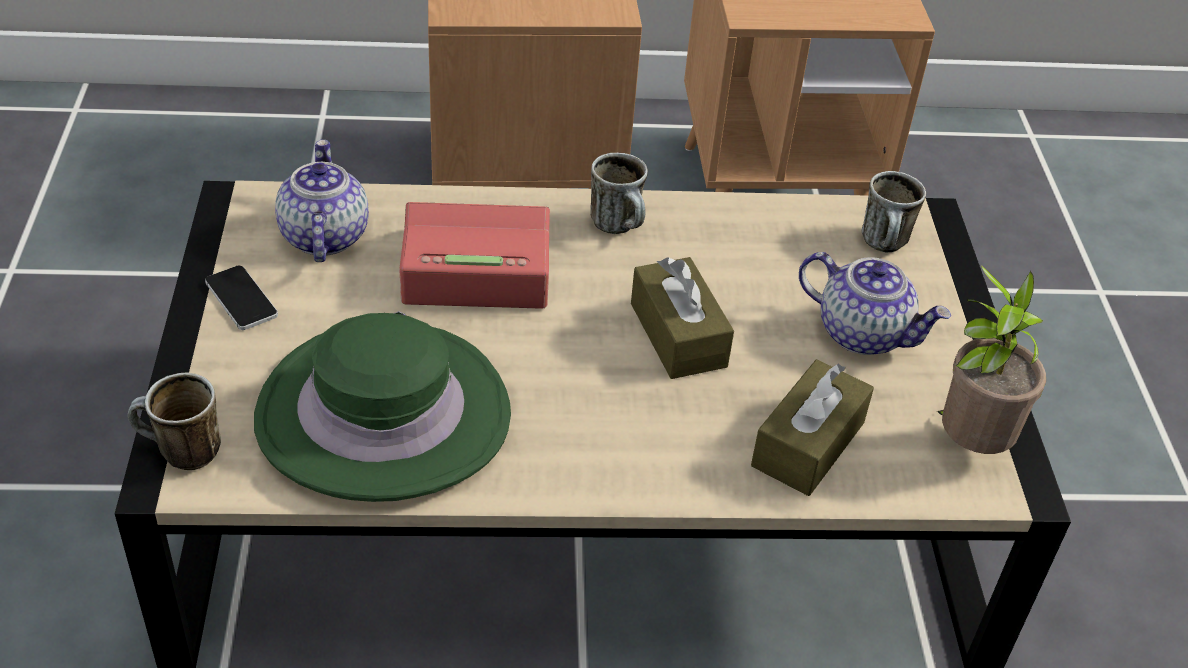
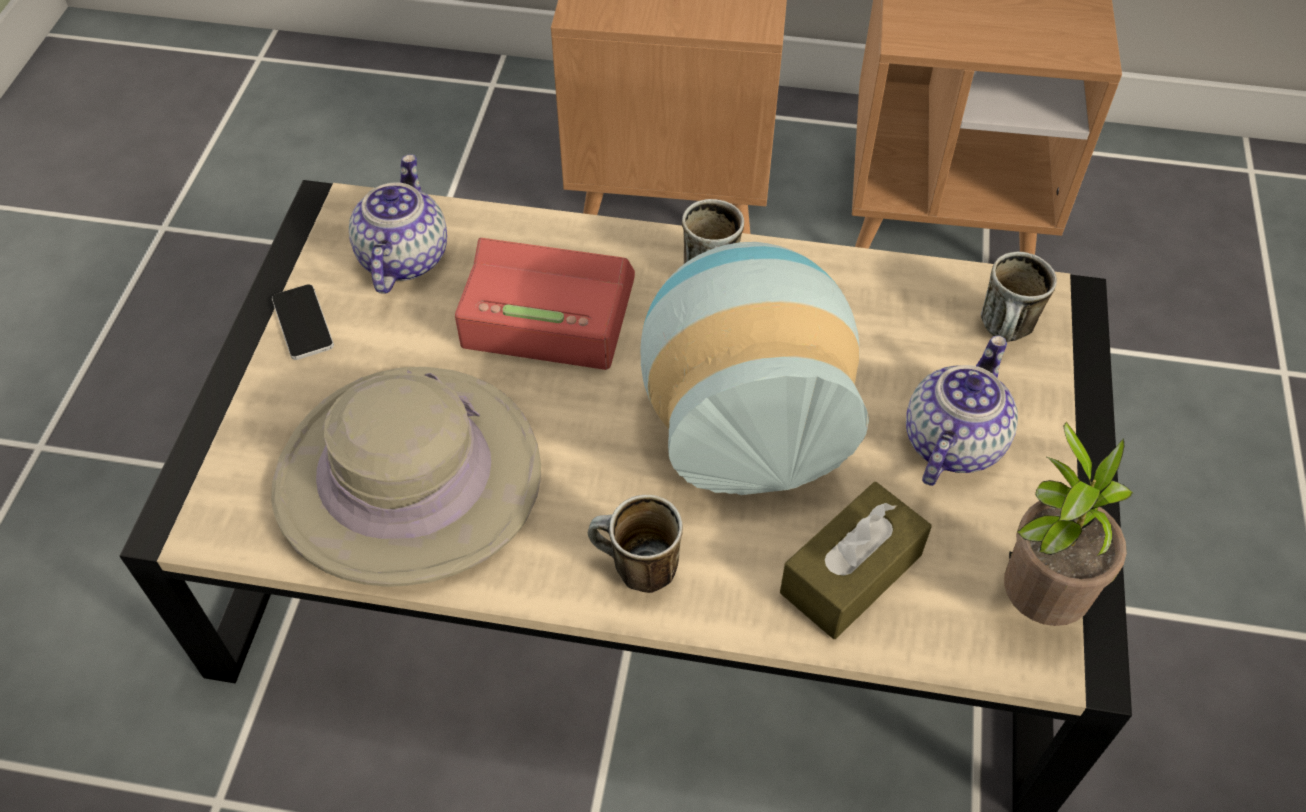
camera: 15 degrees right, 10 degrees up
(180, 454) = (197, 497): mug -> mug (634, 570)
(383, 415) = (408, 477): green hat -> beige hat
(678, 335) = (742, 418): brown tissue box -> vase
(863, 333) = (951, 441): teapot -> teapot turned 105 degrees counterclockwise

